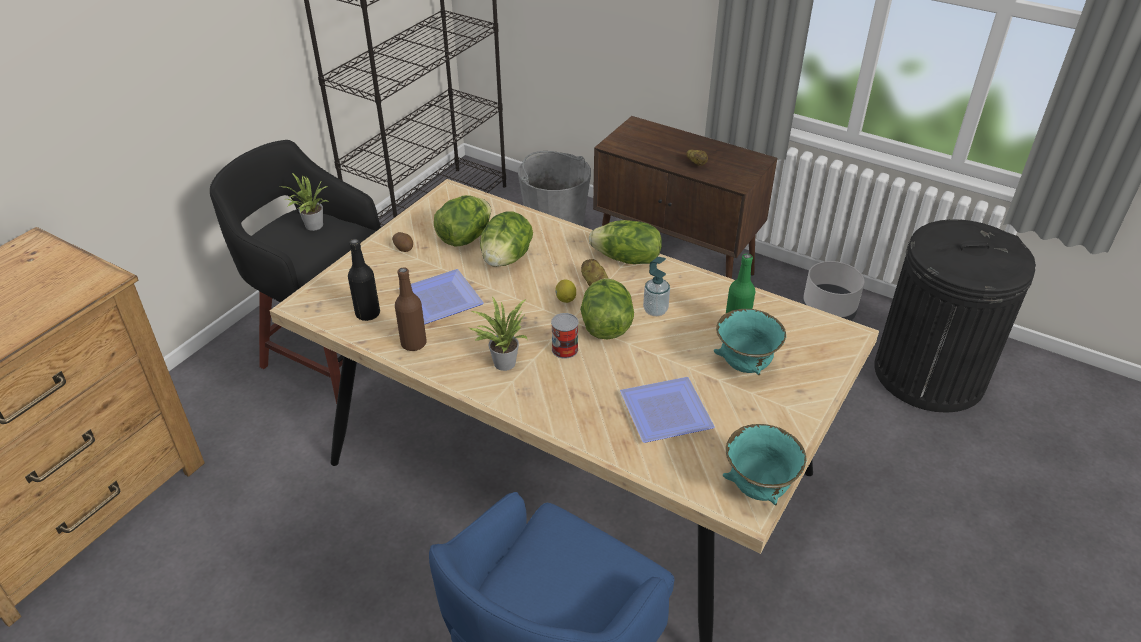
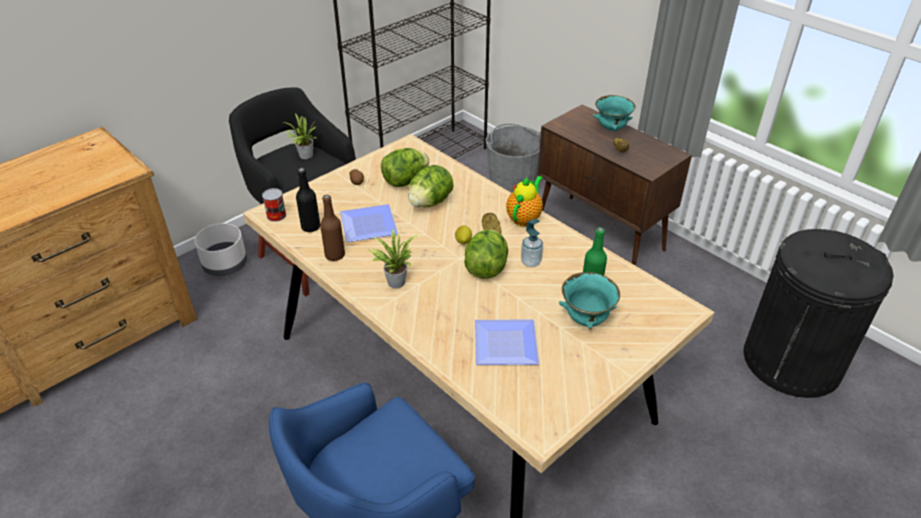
camera: 15 degrees right, 0 degrees up
(565, 349) = (446, 280): can -> can (276, 215)
(626, 259) = (524, 218): lettuce -> teapot
(758, 489) = (555, 420): turquoise bowl -> turquoise bowl (611, 128)
(828, 311) = (720, 292): grey planter -> grey planter (226, 265)

